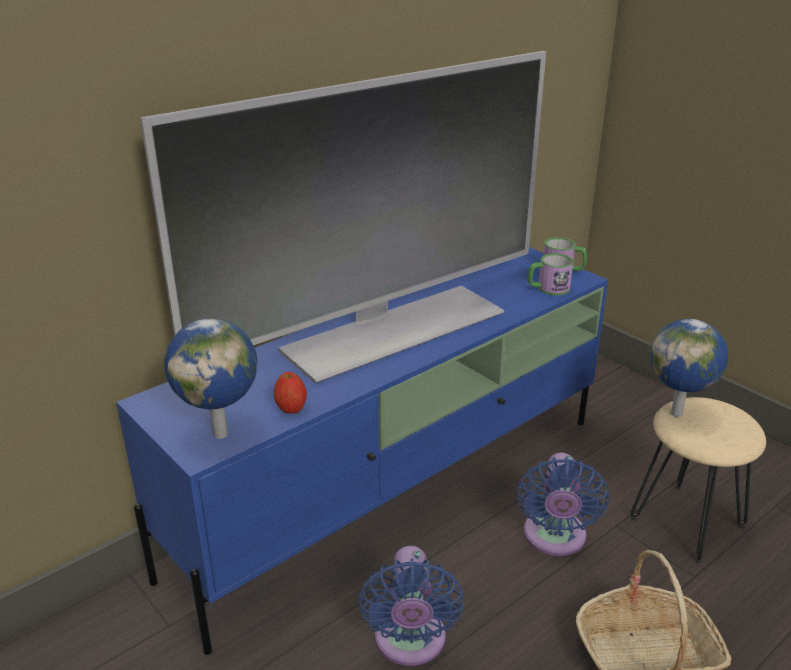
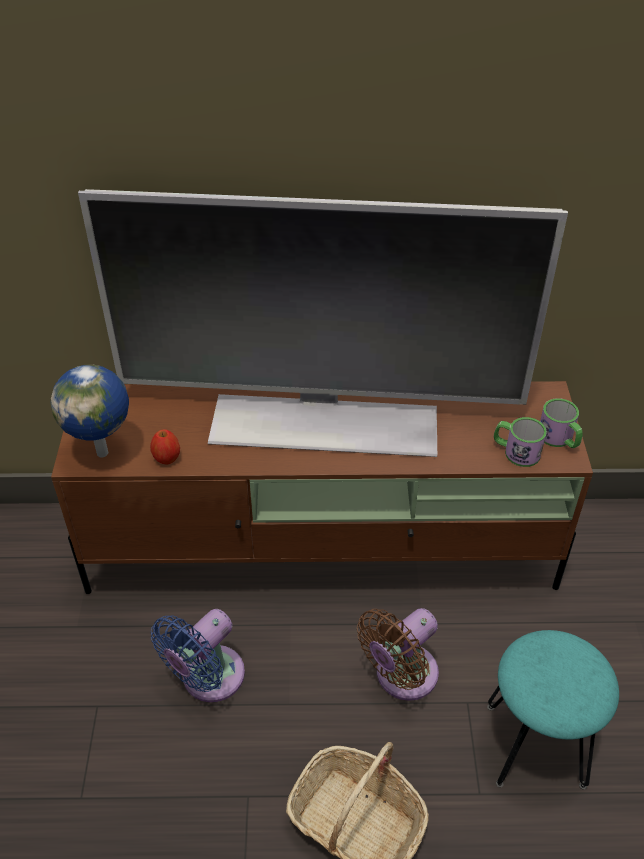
camera: 40 degrees right, 15 degrees up
(396, 492) = (324, 552): blue tv stand -> brown tv stand
(554, 538) = (401, 676): blue fan -> brown fan
(678, 413) = (539, 647): globe -> none
(687, 522) = (536, 745): beige stool -> turquoise stool

